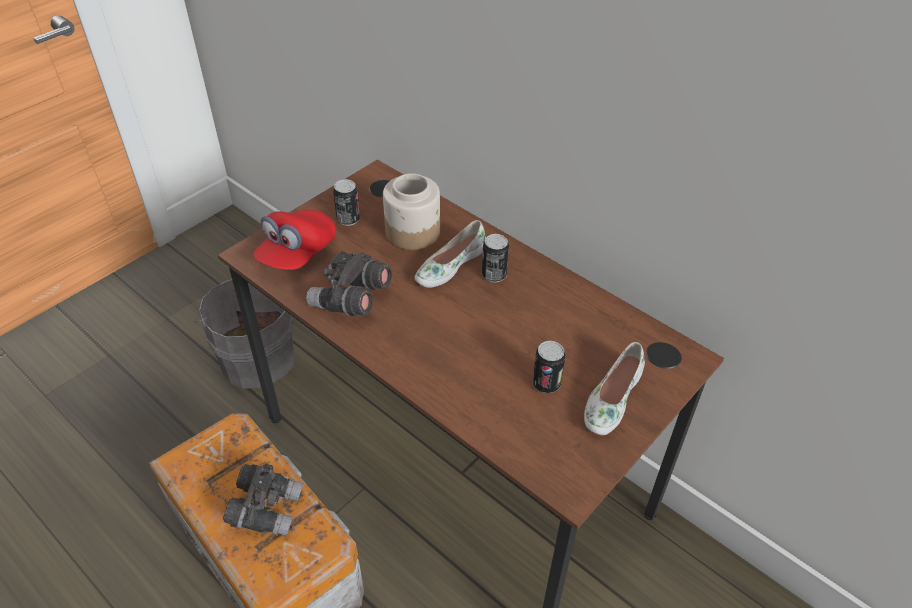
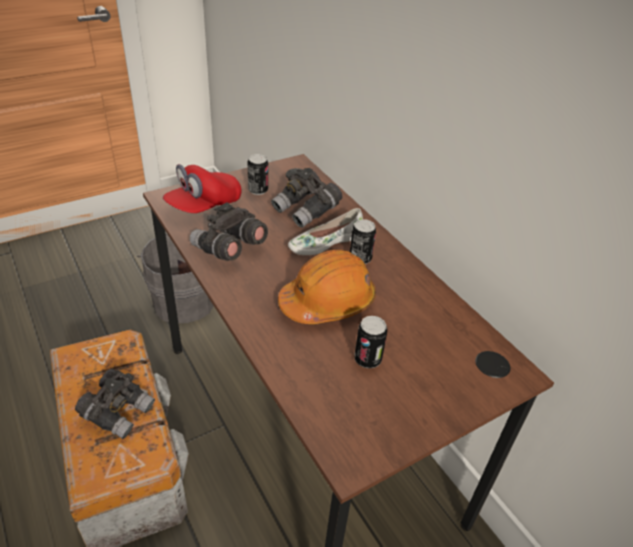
camera: 15 degrees right, 5 degrees down
(413, 232) = (306, 211): jar -> grey binoculars
(482, 333) = (328, 302): none -> orange hard hat
(611, 398) = (425, 389): white shoe -> none

